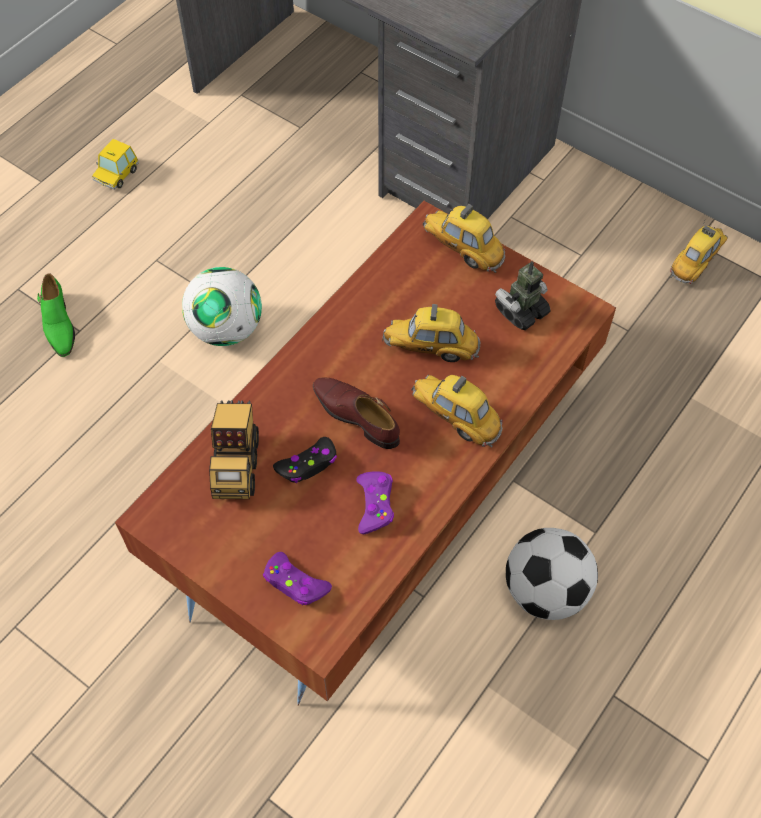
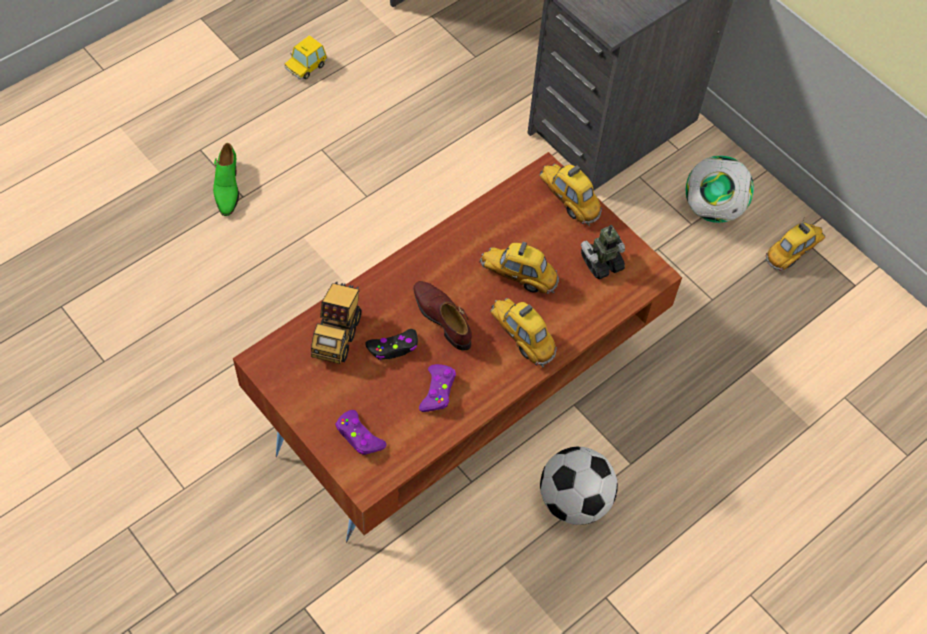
camera: 10 degrees right, 0 degrees up
(226, 329) = (366, 222): football -> football (712, 209)

